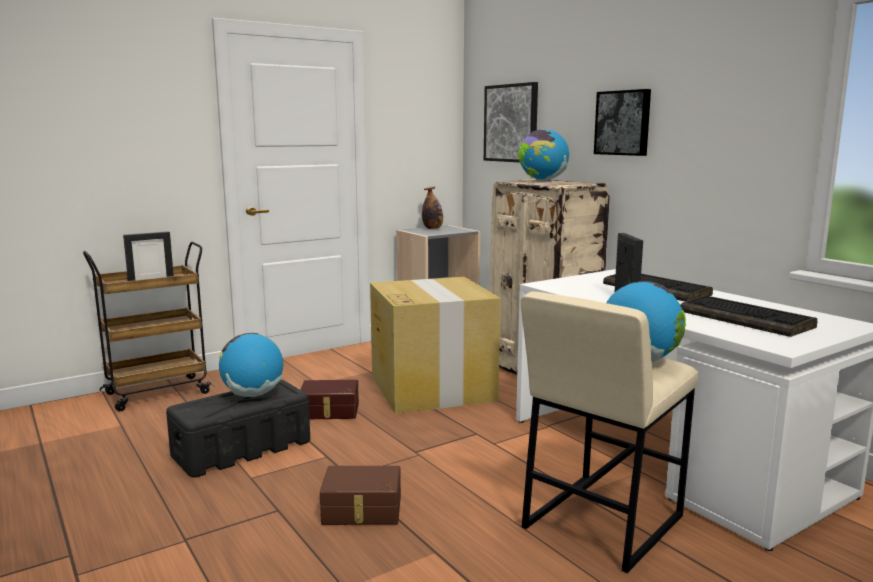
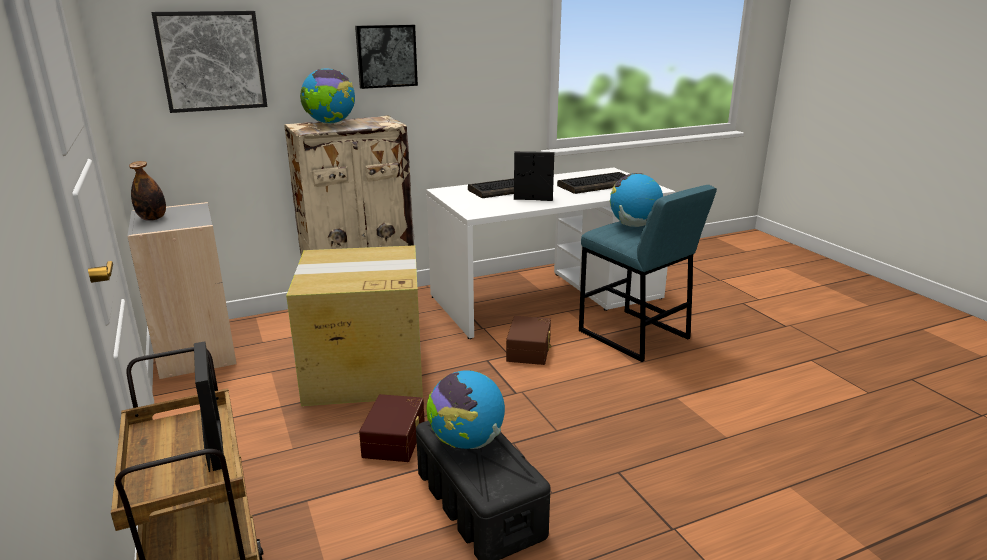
camera: 80 degrees left, 10 degrees up
(362, 511) = (620, 426): brown storage box -> brown storage box (530, 350)
(601, 523) = (636, 335): beige stool -> blue stool

